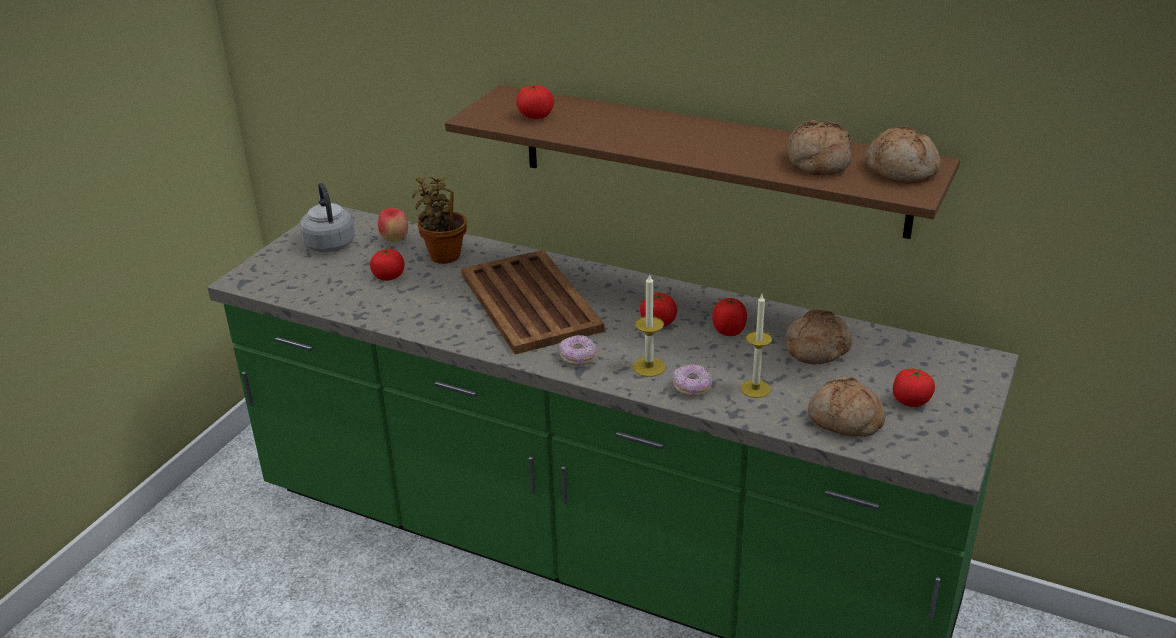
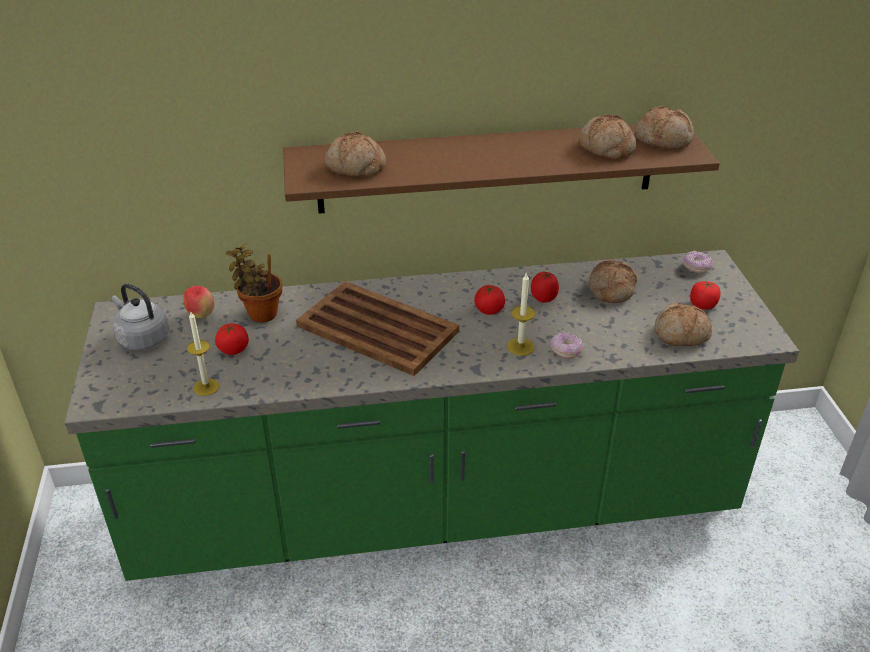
camera: 35 degrees left, 5 degrees up
(535, 116) = (355, 167): tomato -> bread
(578, 358) = (464, 360): donut -> donut (696, 267)
(755, 389) = (606, 334): candle -> candle (206, 387)

